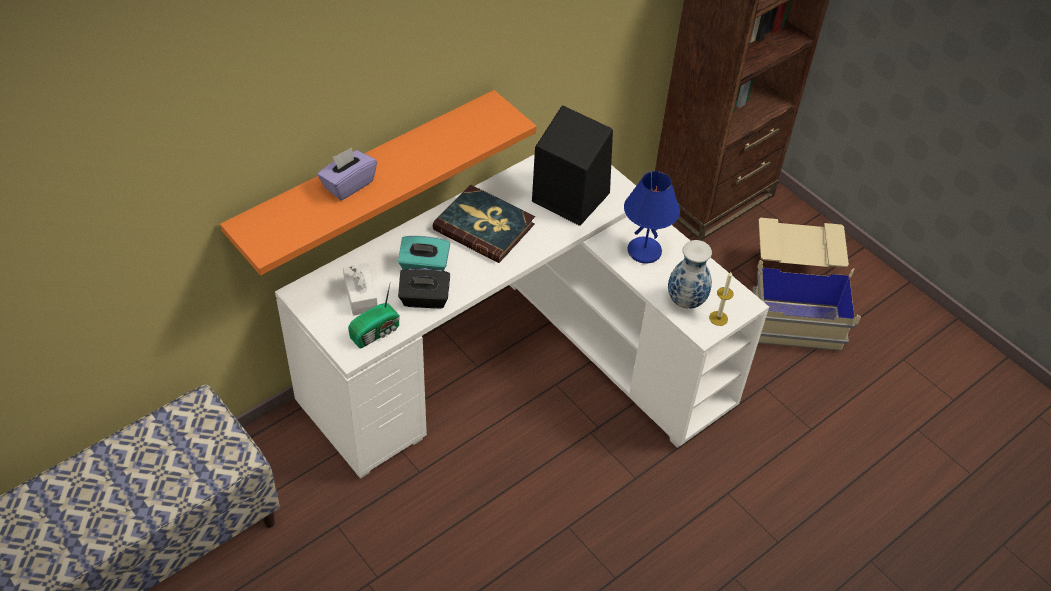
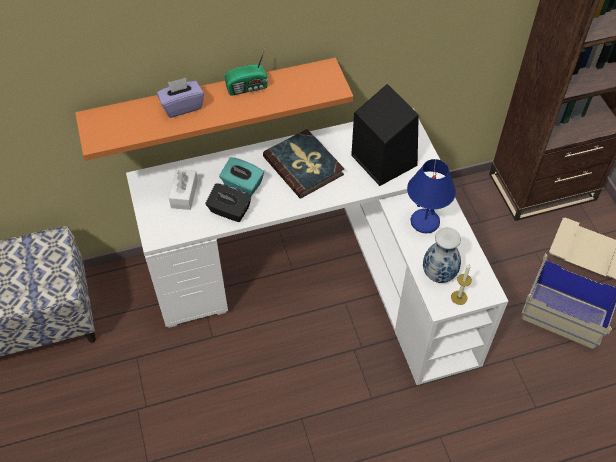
camera: 25 degrees right, 5 degrees up
(377, 332) = (181, 226): radio -> radio (248, 87)

